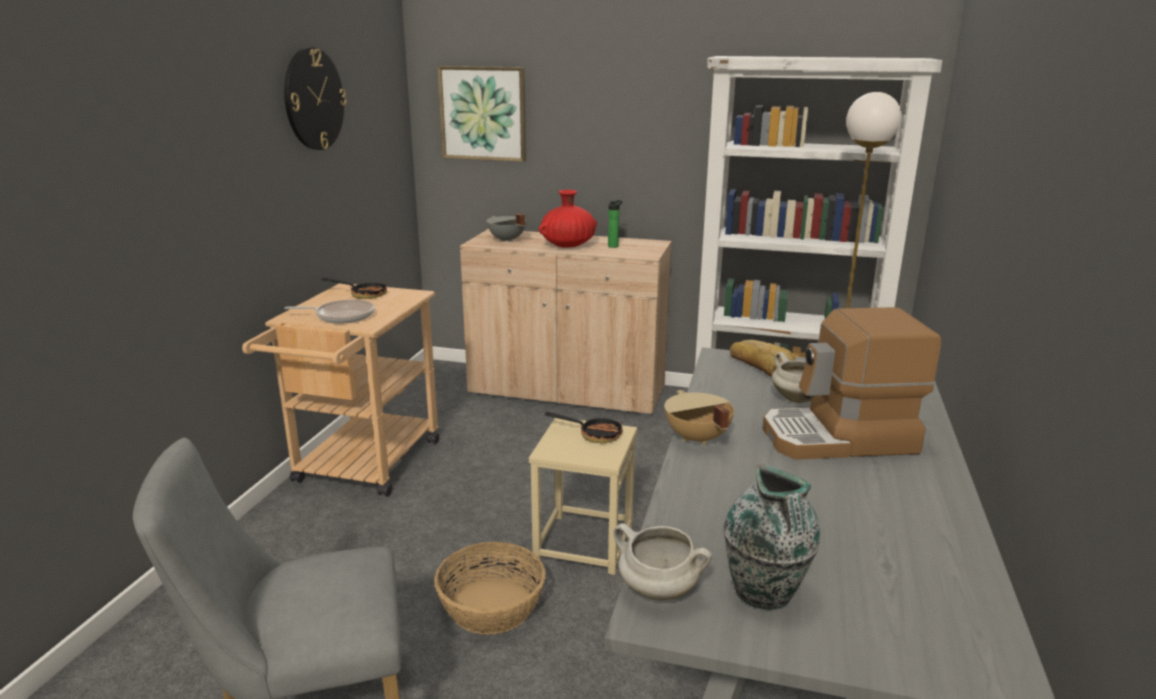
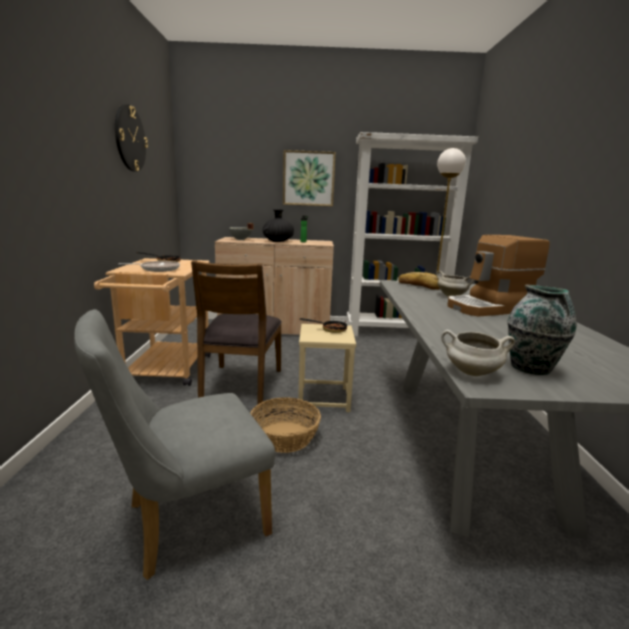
camera: 15 degrees left, 5 degrees down
(464, 502) = (241, 385): none -> brown chair
(483, 113) = (222, 169): picture -> picture (308, 178)
(568, 245) = (278, 241): red vase -> black vase
(696, 438) = (417, 311): beige cooking pot -> none

